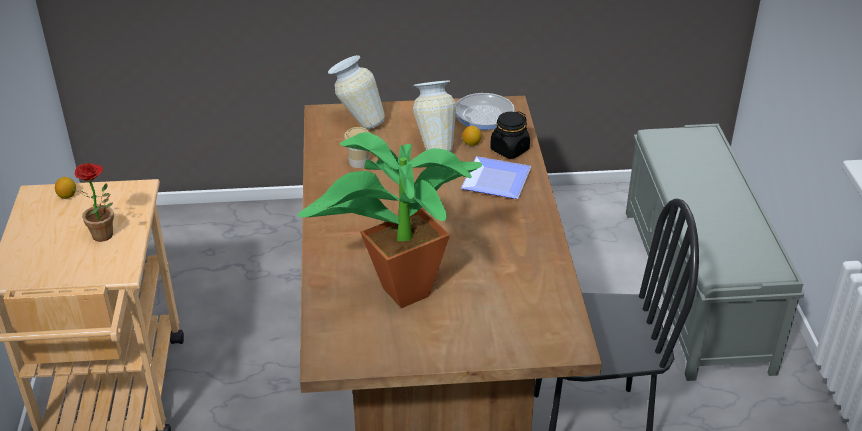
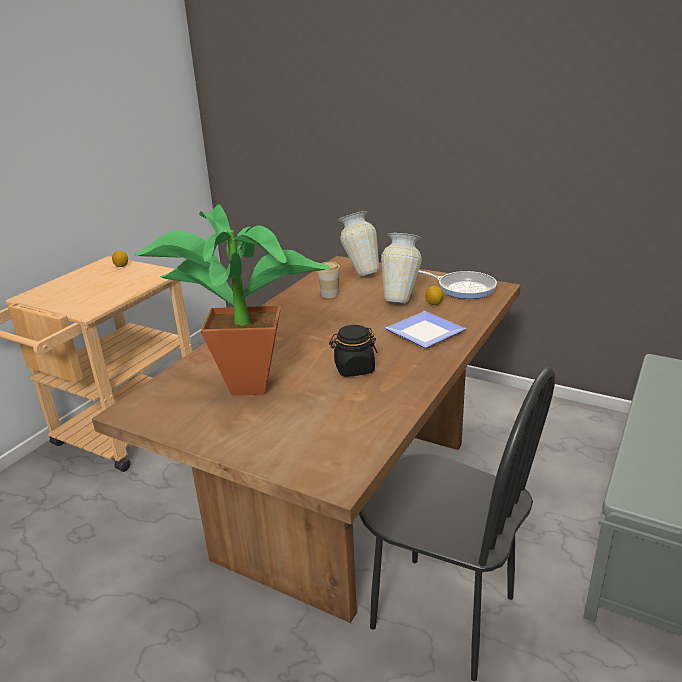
camera: 35 degrees right, 10 degrees down
(106, 236) = (108, 291): potted plant -> none
(509, 150) = (462, 315): black jar -> black jar (354, 369)

